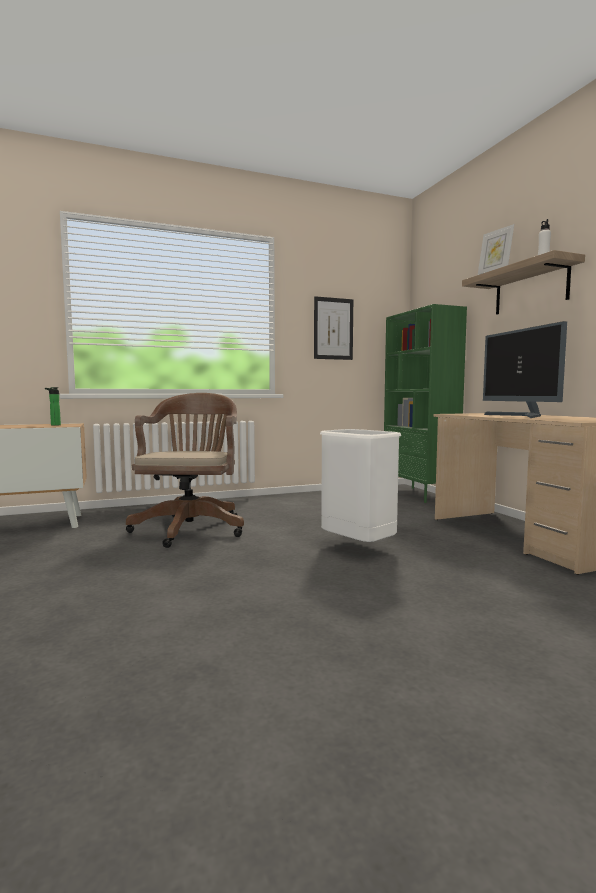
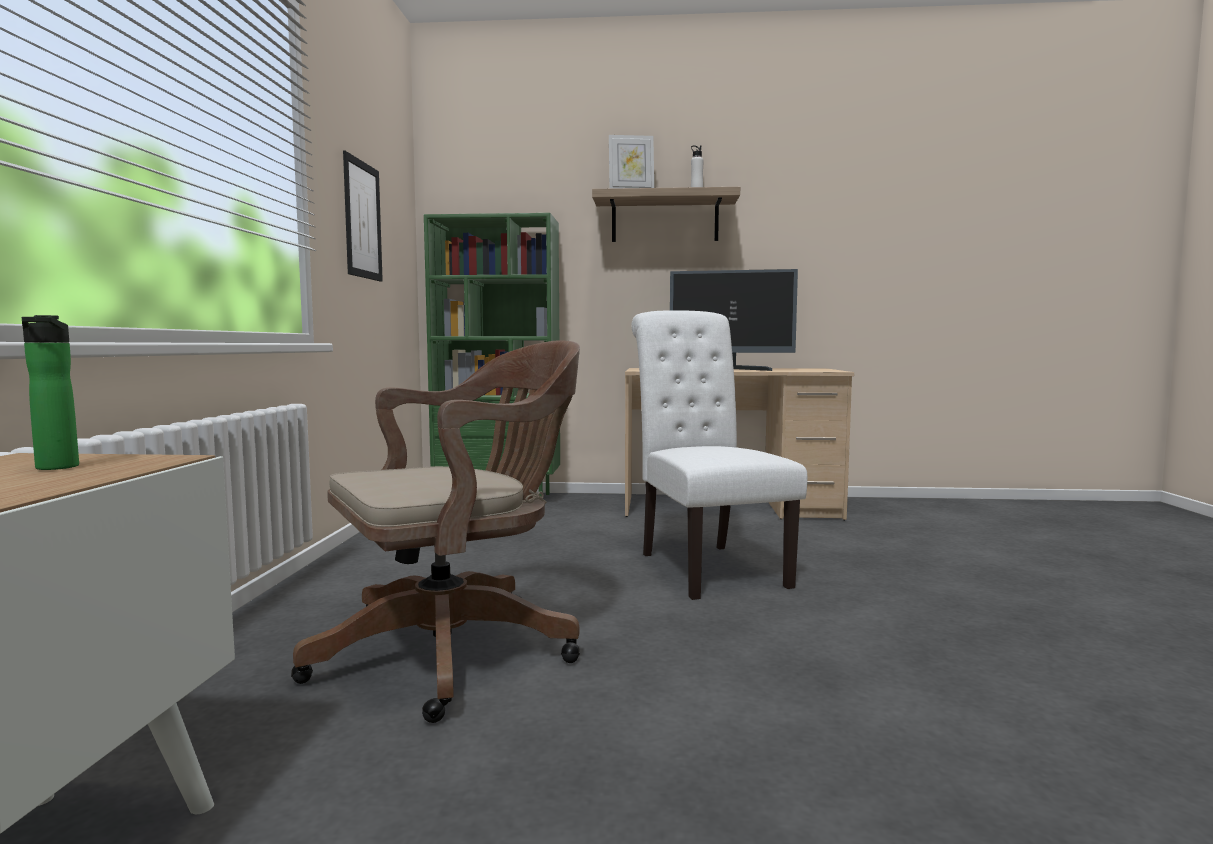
camera: 65 degrees left, 0 degrees up
(191, 527) = (457, 650): brown office chair -> brown office chair turned 120 degrees clockwise
(358, 548) = (706, 566): white trash can -> white chair

